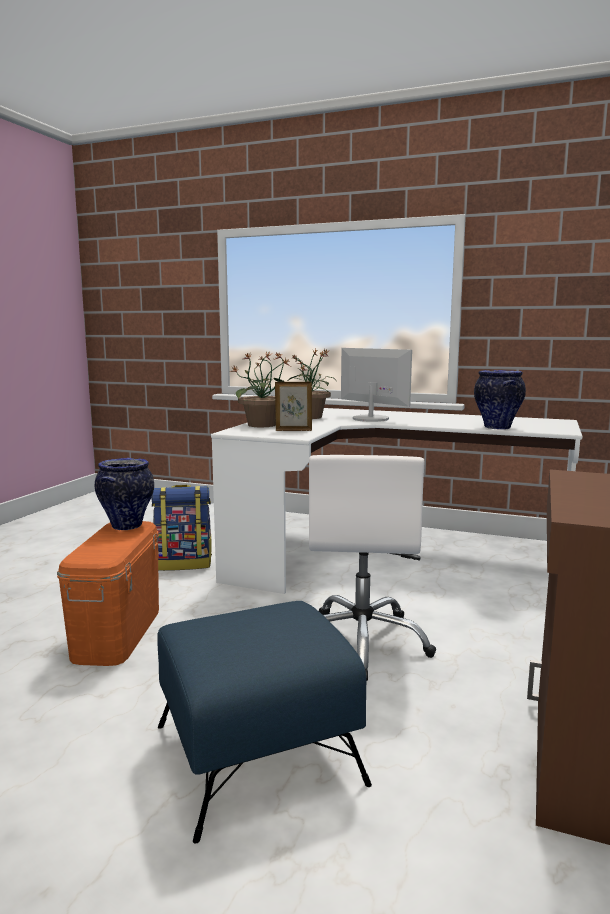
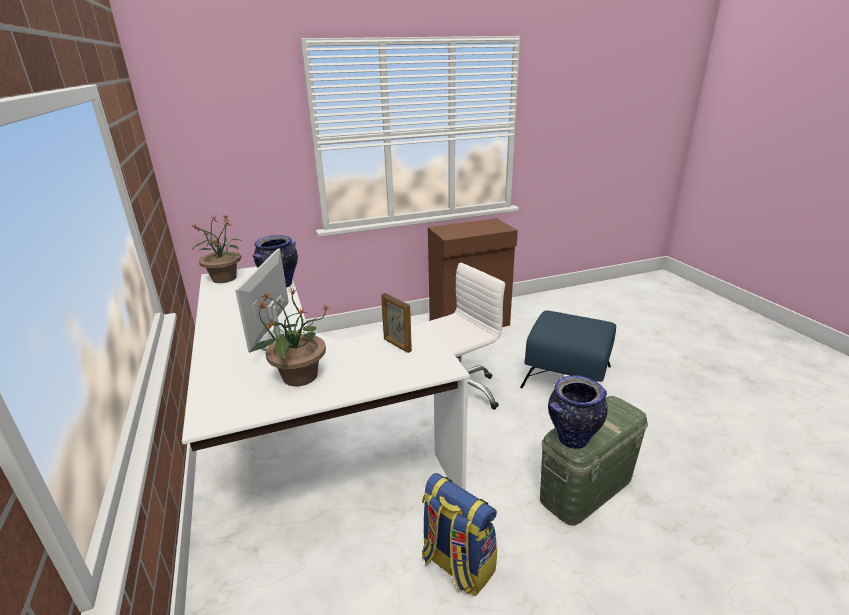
camera: 130 degrees left, 15 degrees up
(118, 633) = (586, 488): orange storage box -> green storage box
(263, 425) = (389, 373): potted plant -> potted plant (224, 278)

